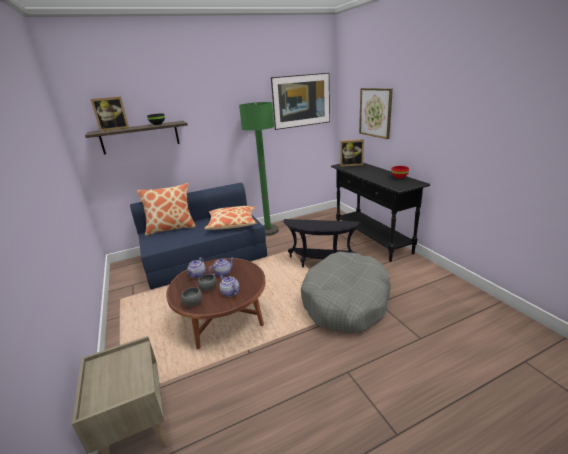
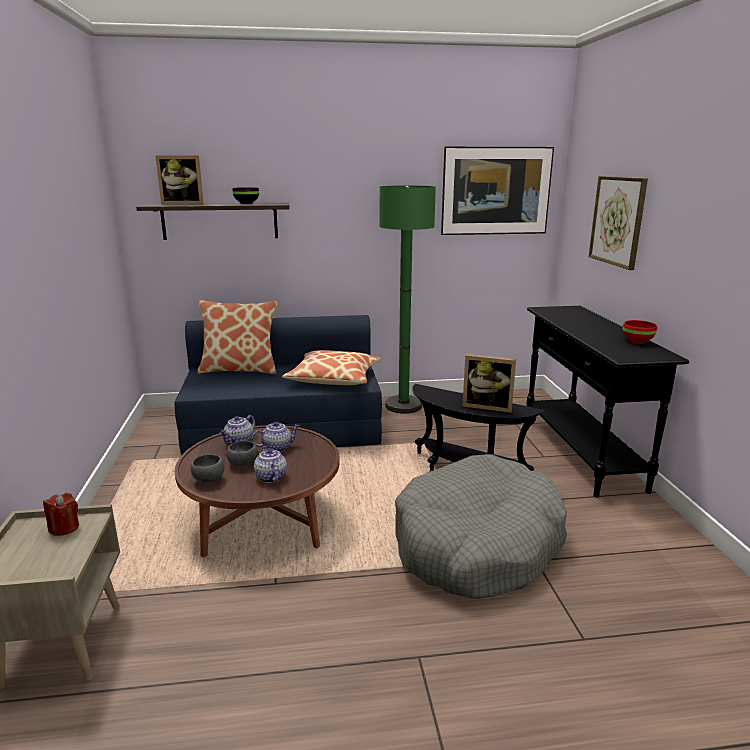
camera: 15 degrees right, 5 degrees down
(124, 359) = (64, 528): none -> red candle
(351, 164) = (564, 311): picture frame -> picture frame (487, 406)

